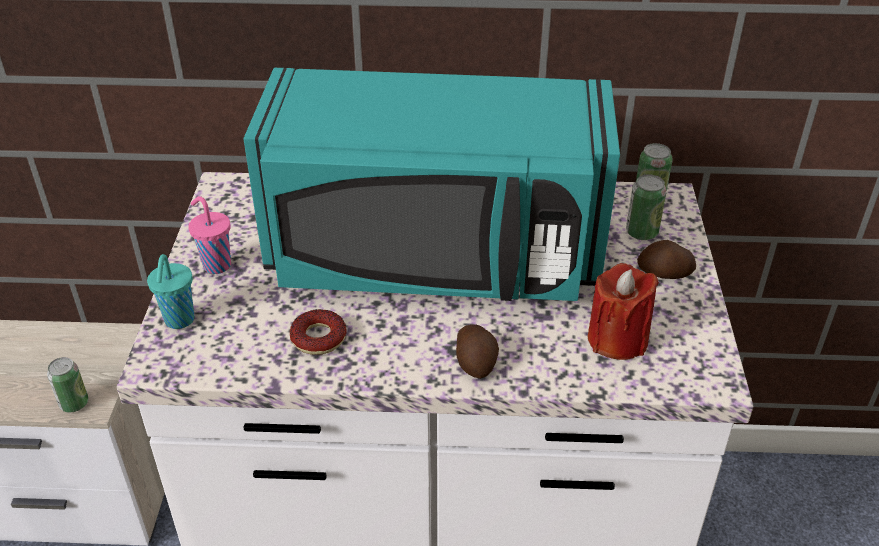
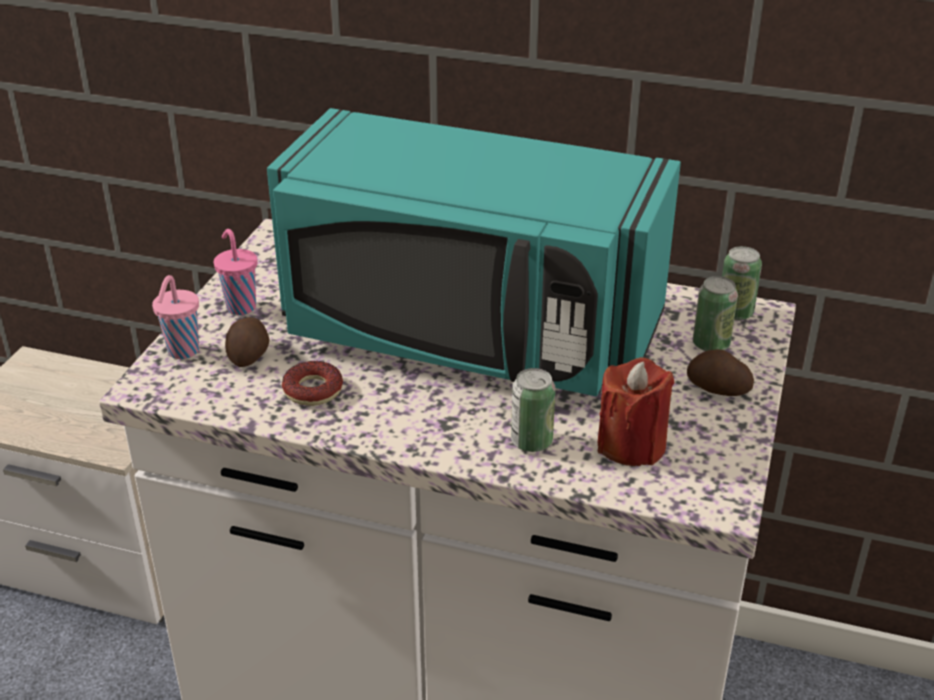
camera: 15 degrees right, 5 degrees down
(74, 403) = (99, 445): can -> can (531, 441)
(179, 321) = (182, 352): turquoise cup -> pink cup
(476, 362) = (466, 440): potato -> potato (250, 355)

